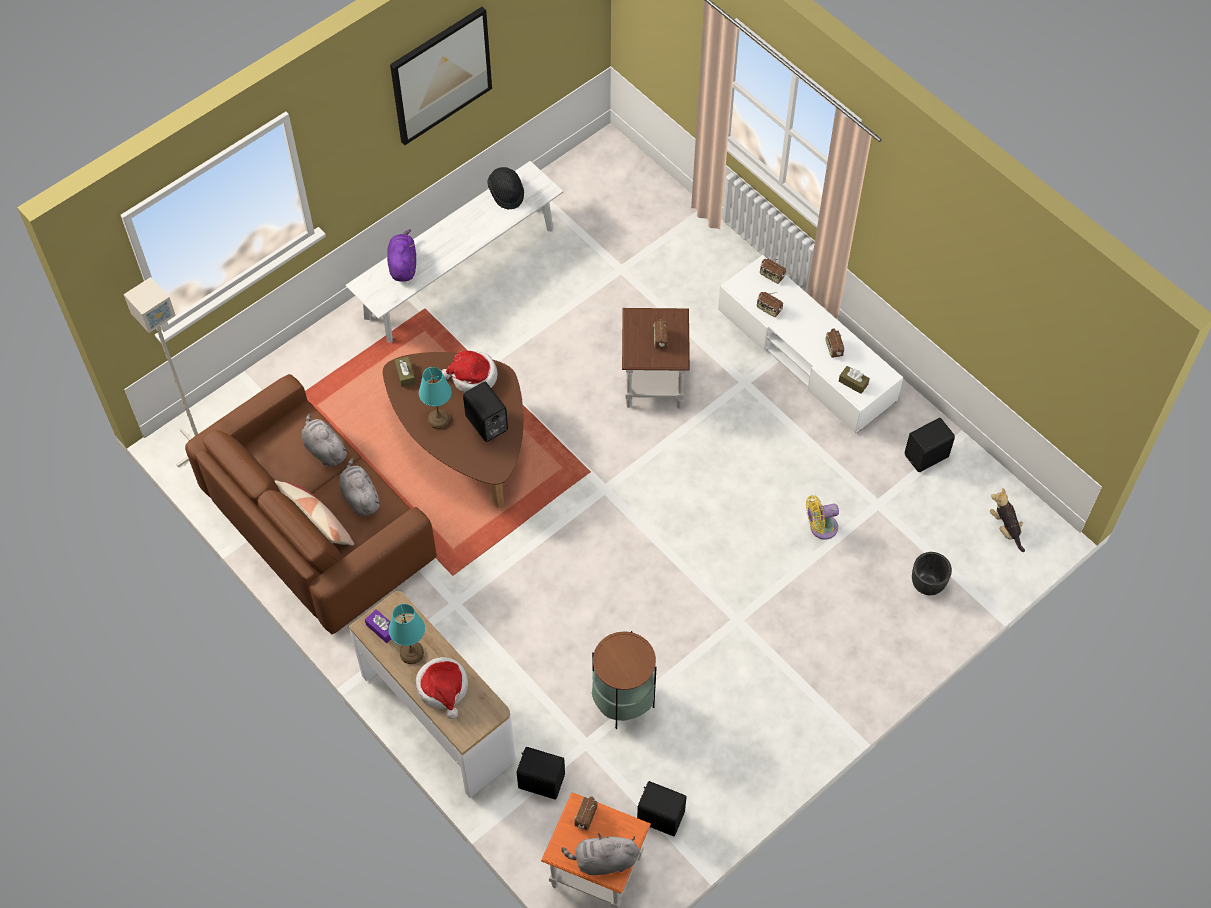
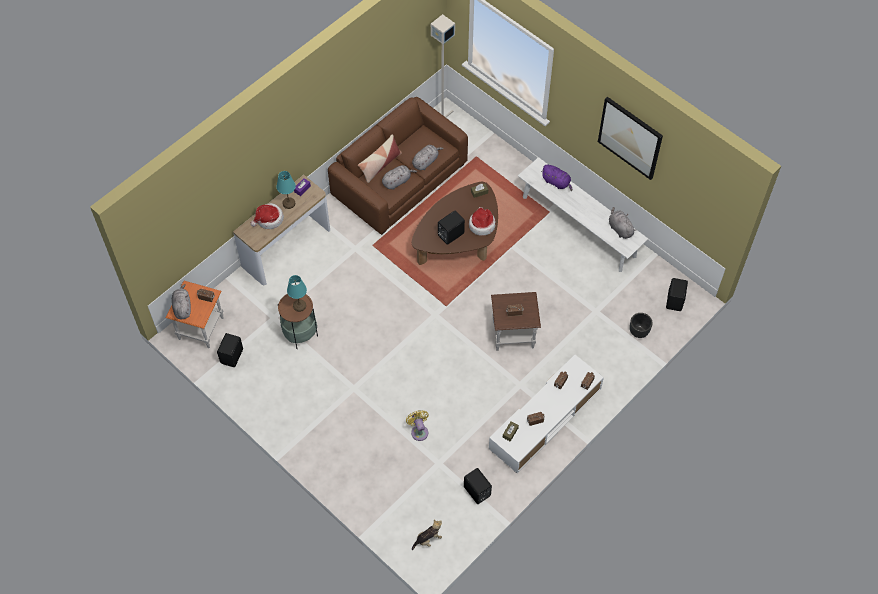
camera: 85 degrees right, 0 degrees up
(403, 265) = (557, 182): purple plush toy -> purple plush toy turned 45 degrees clockwise
(438, 419) = (451, 211): turquoise table lamp -> turquoise table lamp (299, 305)
(506, 193) = (619, 228): black hat -> grey plush toy
(541, 780) = (252, 298): black speaker -> black speaker (675, 301)
(927, 584) = (384, 492): black planter -> black planter (638, 331)

